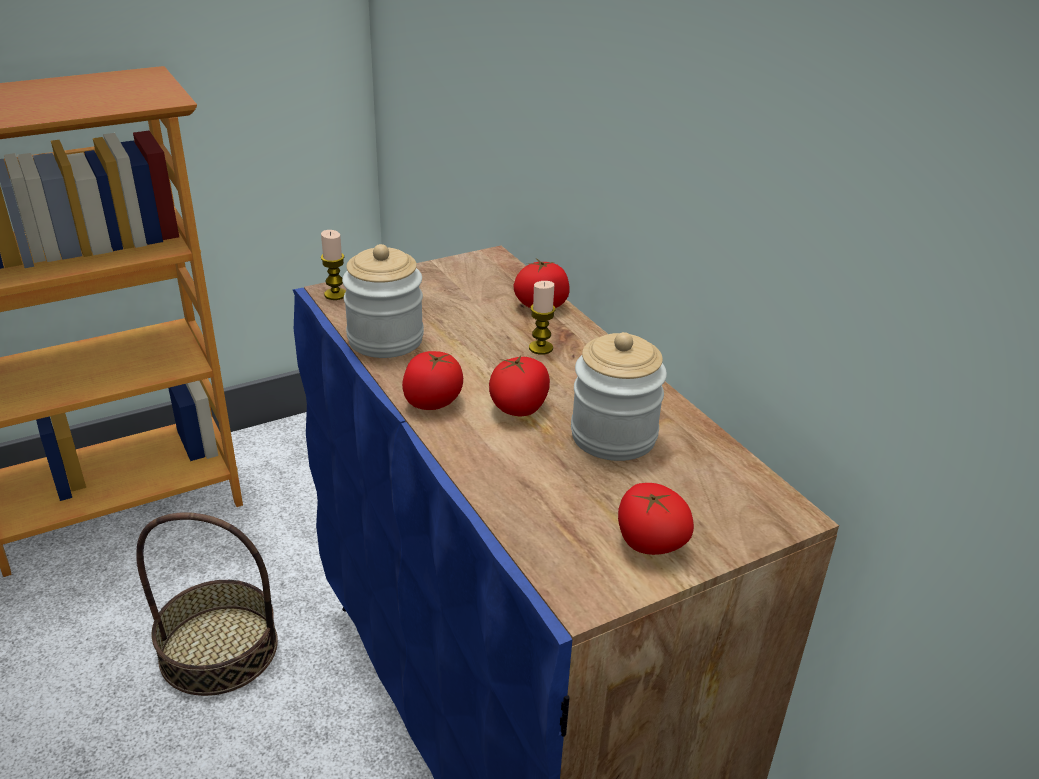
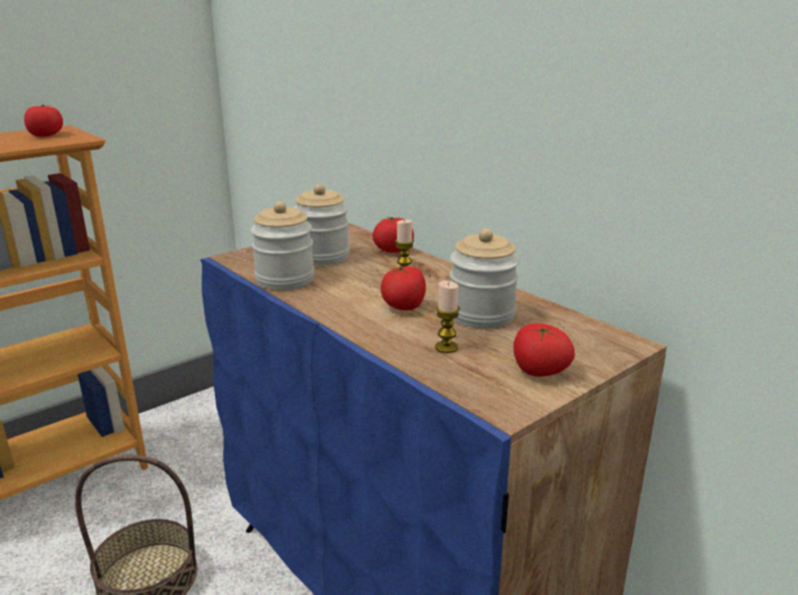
camera: 10 degrees left, 10 degrees down
(335, 294) = (235, 258): candle -> candle (446, 347)
(433, 401) = (337, 310): tomato -> tomato (47, 135)
(445, 304) = (322, 256): none -> jar

